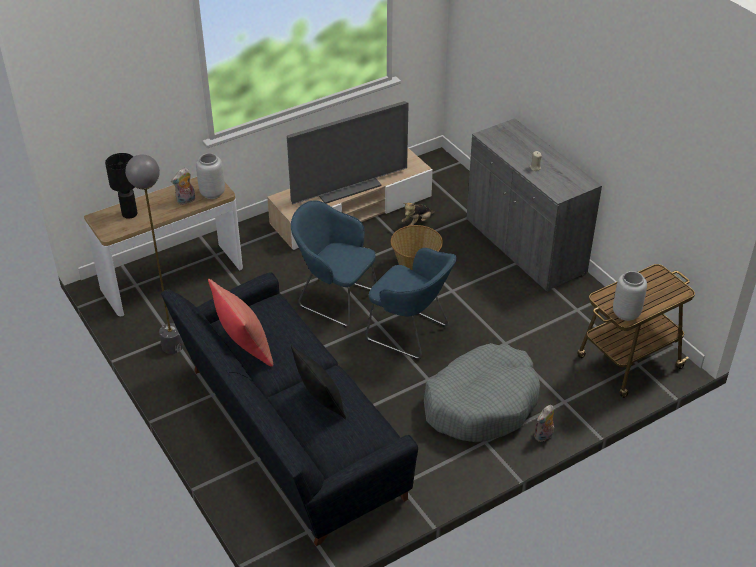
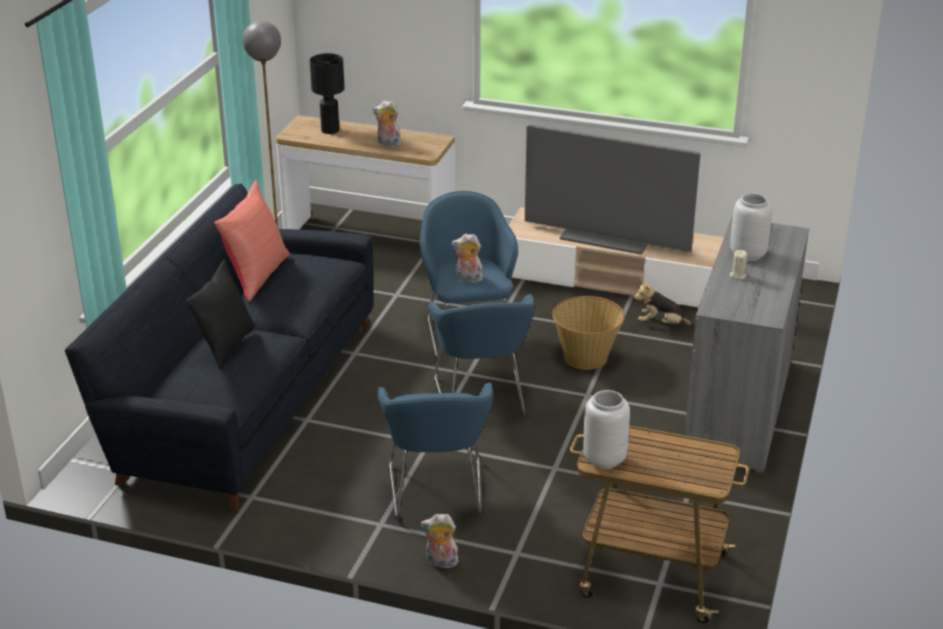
camera: 50 degrees right, 10 degrees down
(212, 193) = (419, 149): grey vase -> grey vase (748, 254)
(347, 262) = (468, 279): none -> plush toy
(481, 403) = (436, 495): grey dog bed -> blue armchair

